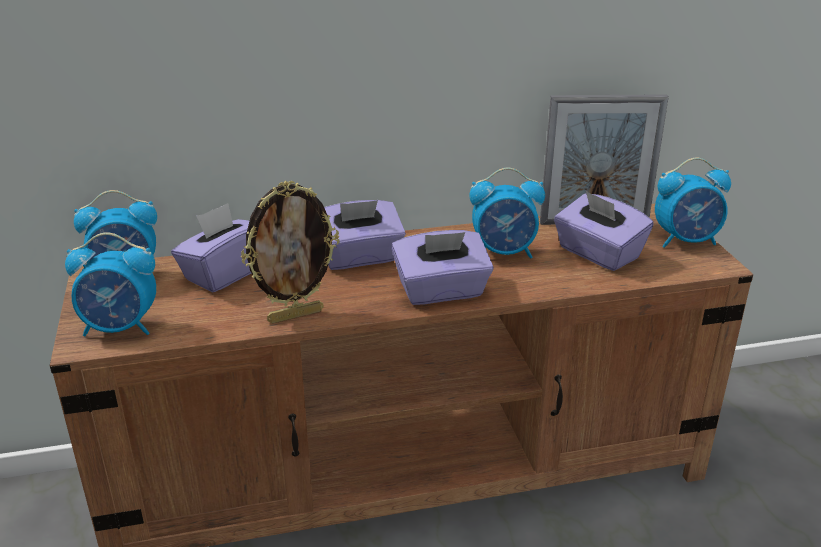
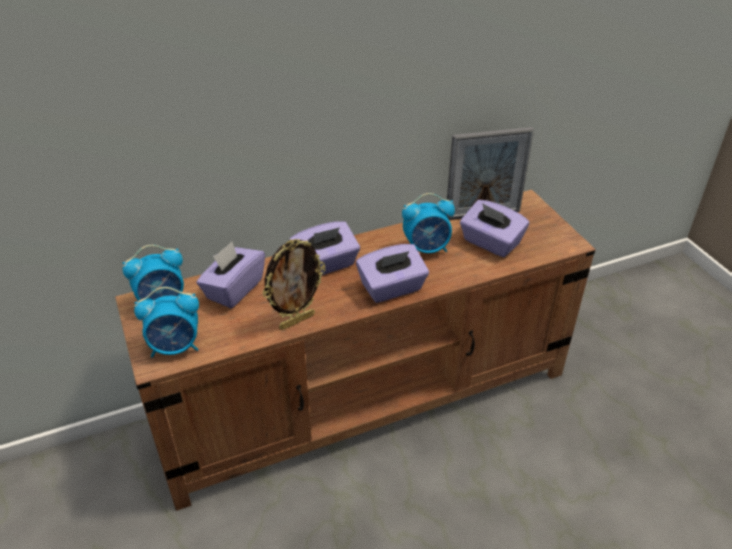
camera: 10 degrees left, 10 degrees up
(686, 241) = (547, 225): alarm clock -> none

